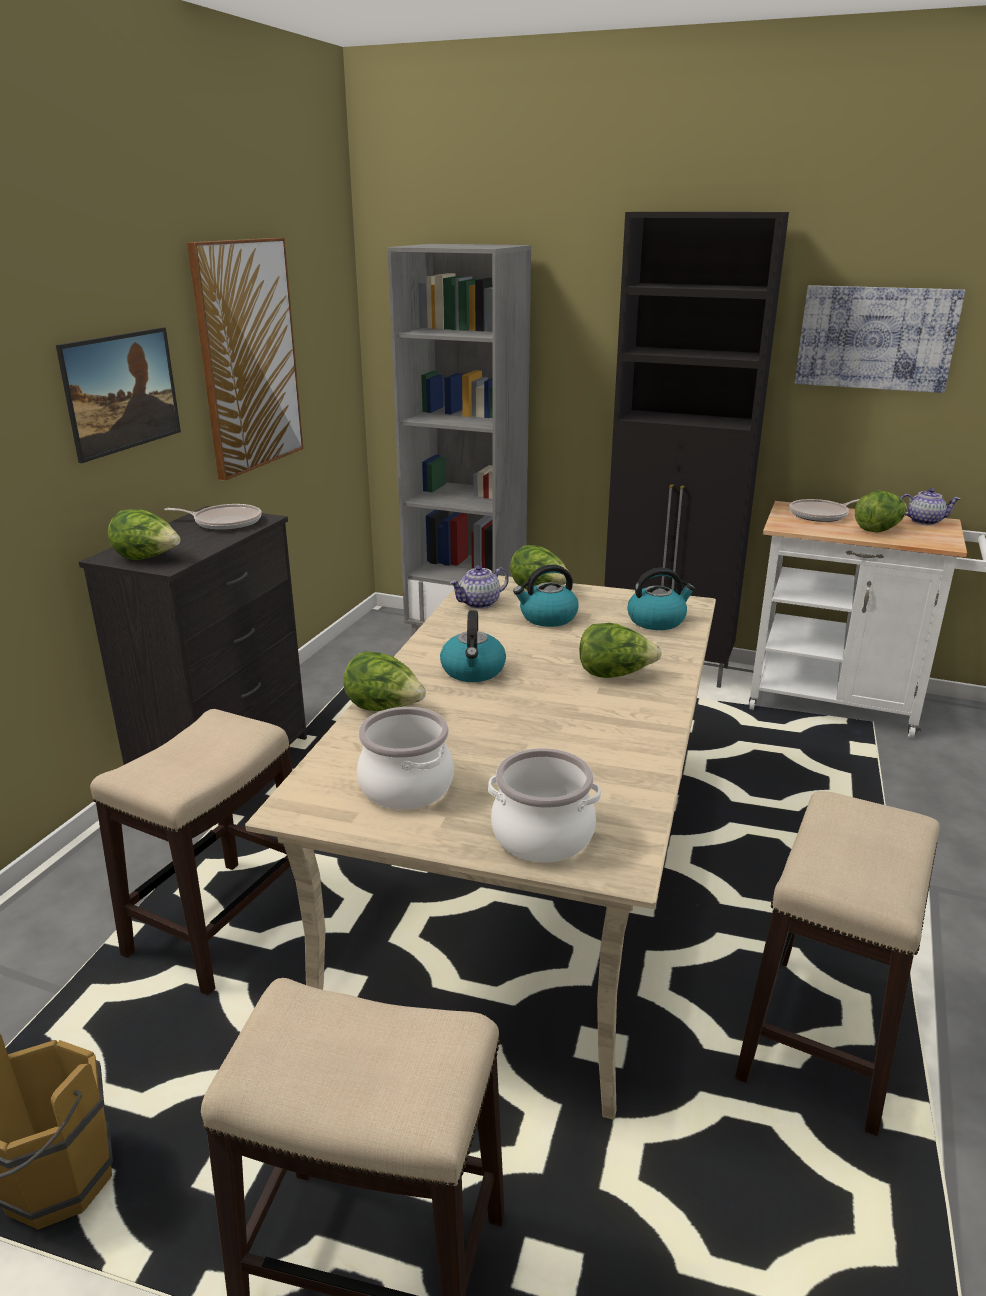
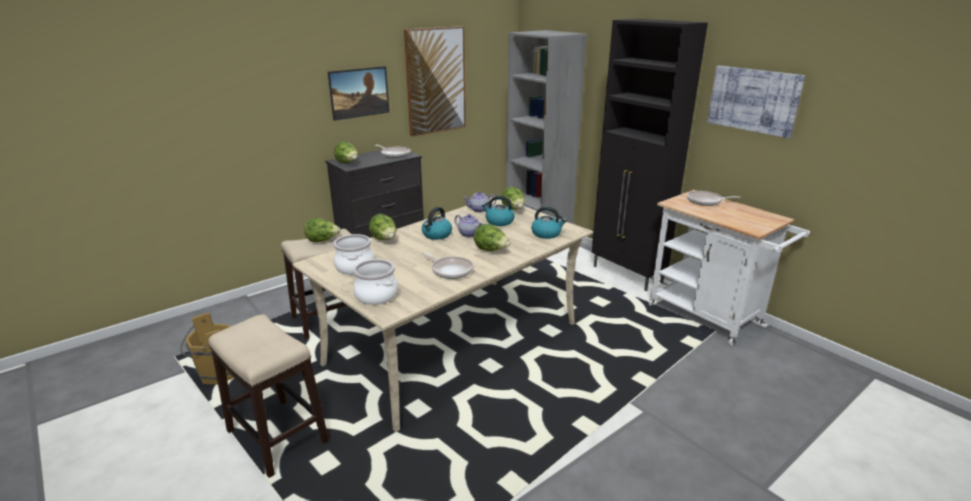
camera: 30 degrees right, 0 degrees up
(603, 734) = (450, 270): none -> frying pan
(821, 1040) = (510, 444): stool -> none
(878, 529) = (727, 214): lettuce -> lettuce (322, 240)
(924, 521) = (766, 216): teapot -> teapot (469, 234)

